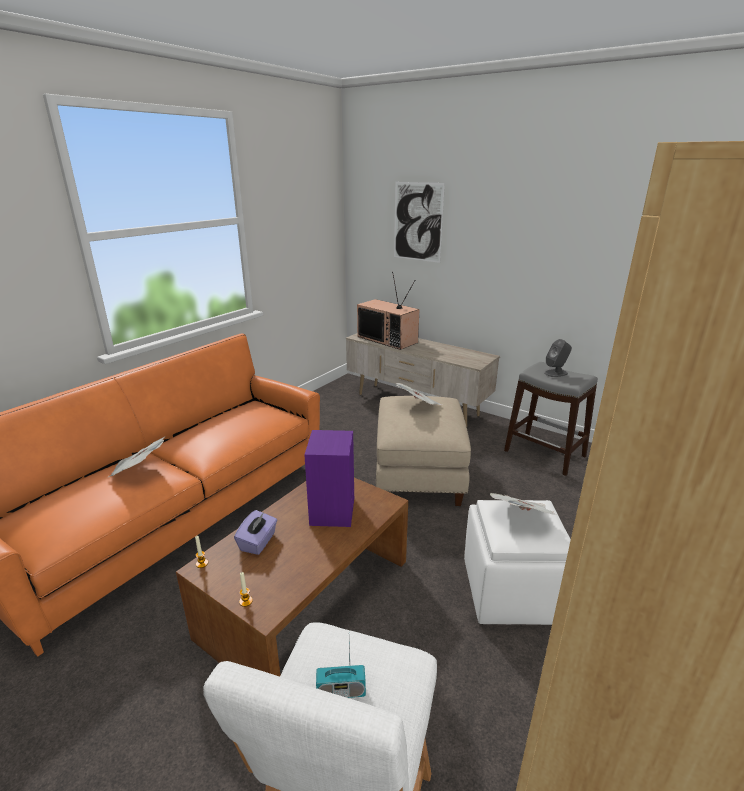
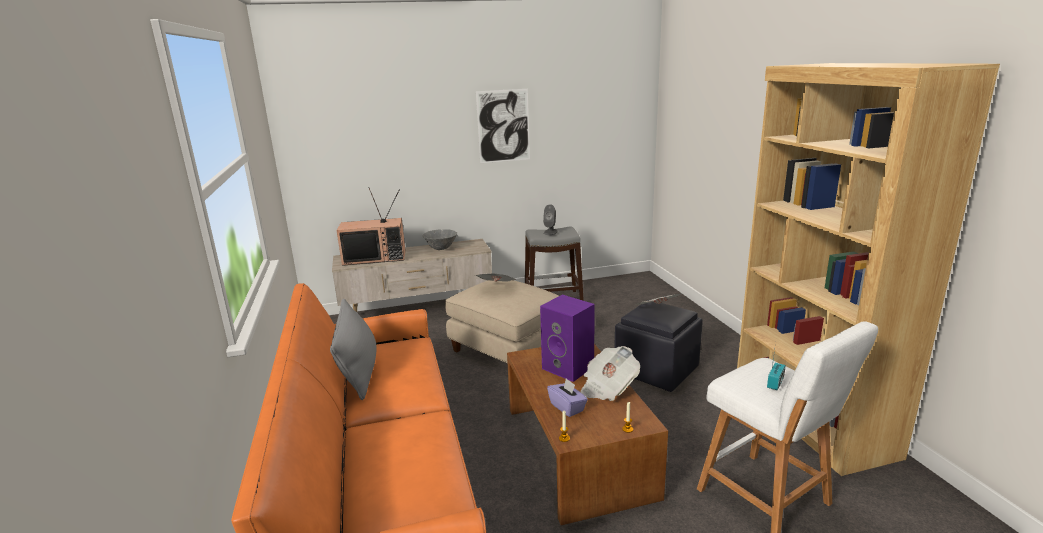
camera: 50 degrees left, 5 degrees down
(139, 470) = (396, 431): newspaper -> newspaper (608, 387)
(217, 417) = (358, 370): none -> grey pillow
(417, 222) = (374, 135): picture -> picture (503, 126)
(445, 351) = (441, 249): none -> grey bowl
(514, 592) = (657, 370): white ottoman -> black ottoman

